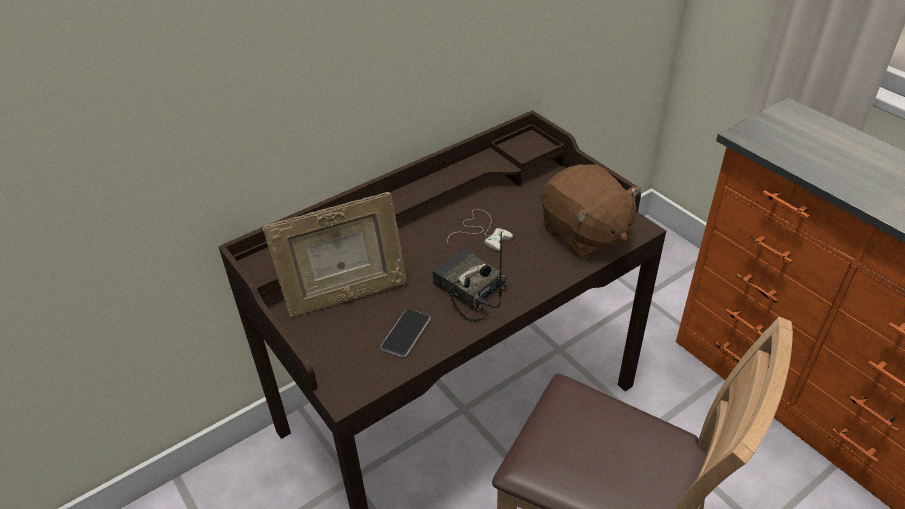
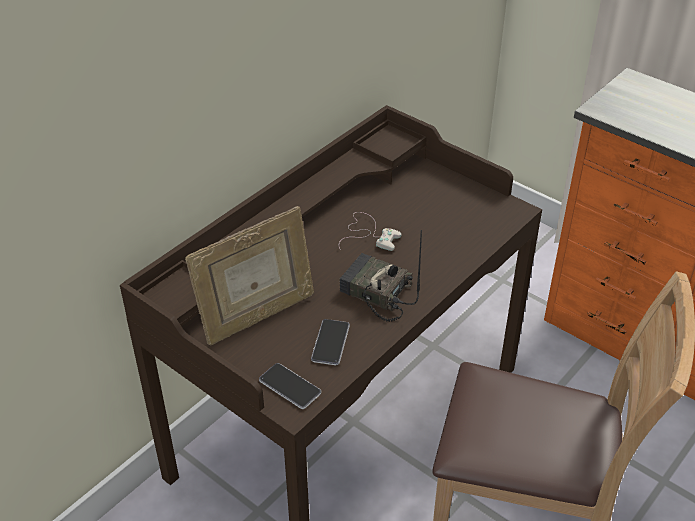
camera: 15 degrees left, 0 degrees up
(350, 371) = (290, 386): none -> phone
(584, 234) = (468, 223): brown plush toy -> none

